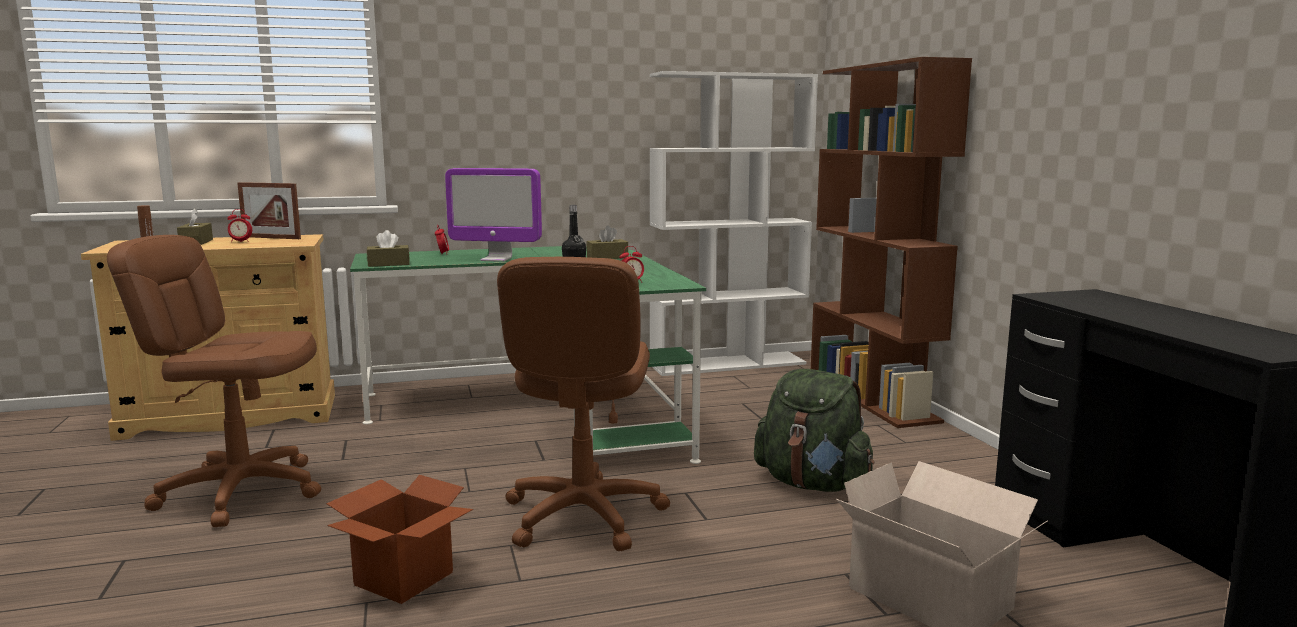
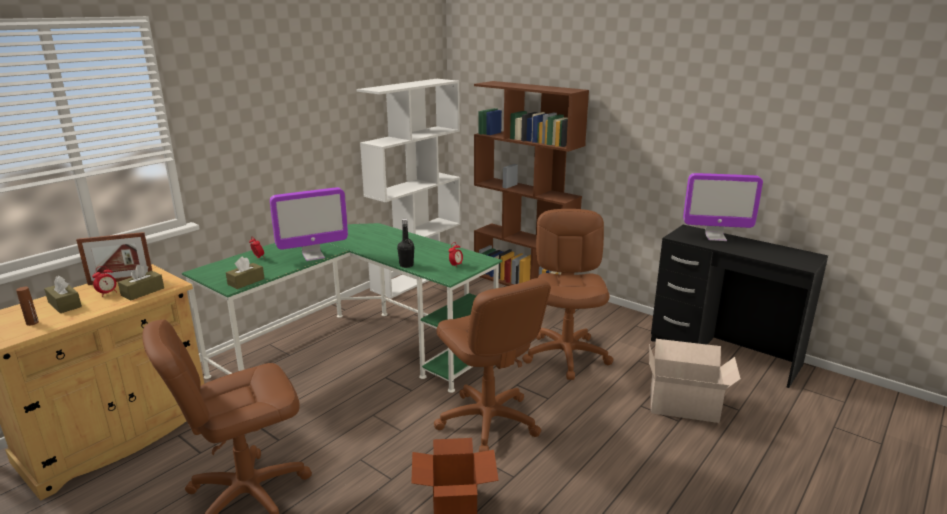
camera: 35 degrees left, 10 degrees up
(607, 257) = (383, 237): brown tissue box -> brown tissue box (142, 292)
(813, 484) = (566, 355): green backpack -> brown office chair
(1129, 305) = (715, 237): none -> monitor

